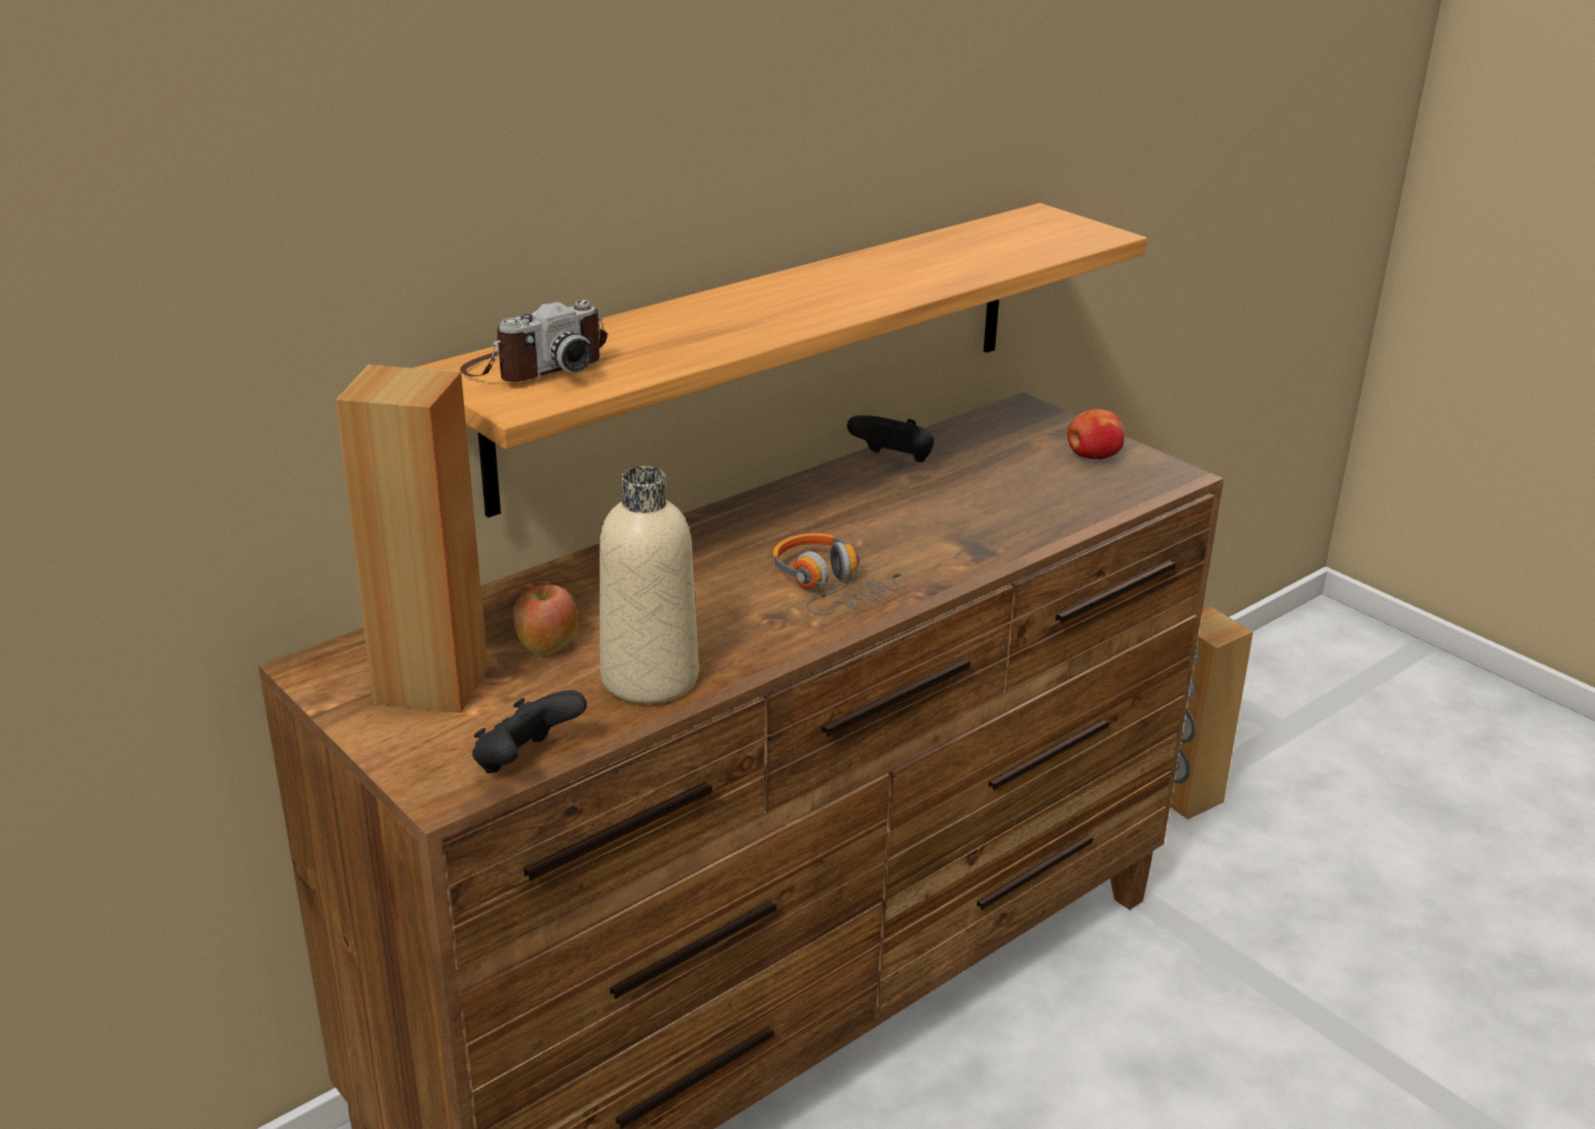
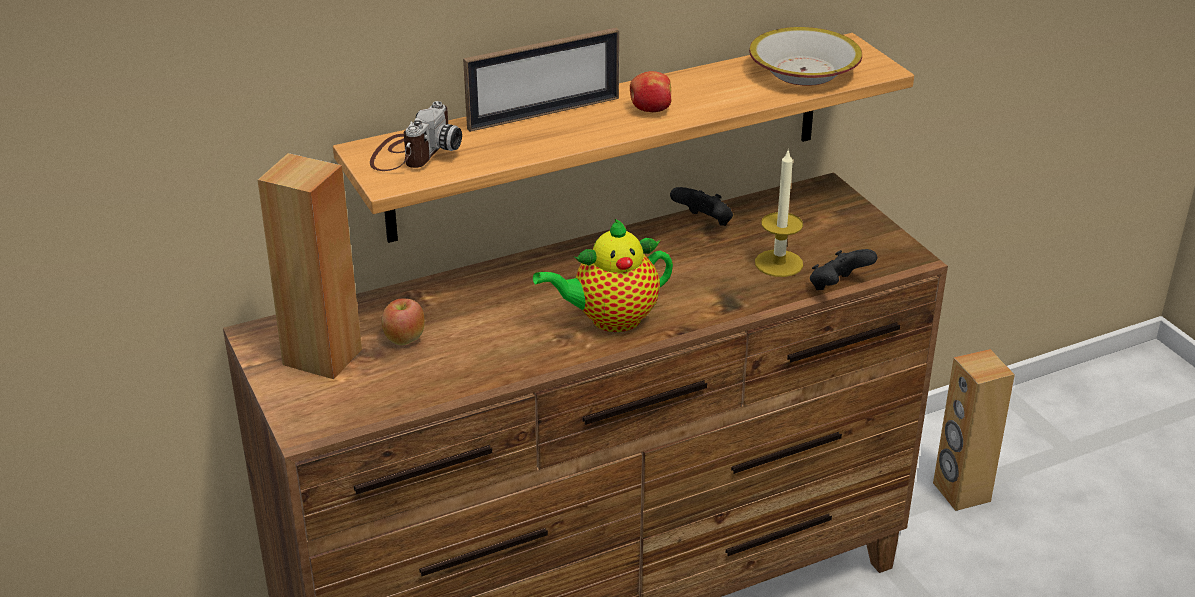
camera: 15 degrees right, 5 degrees up
(526, 763) = (360, 419): black game controller -> black game controller (837, 287)
(535, 367) = (412, 153): camera -> camera turned 45 degrees counterclockwise
(649, 678) = (461, 371): beige bottle -> none
(698, 309) = (544, 113): none -> picture frame
(829, 587) = (610, 319): headphones -> teapot
(1010, 243) = (803, 71): none -> bowl
(1015, 497) = (778, 263): none -> candle
(1092, 457) = (855, 236): apple -> apple (650, 110)

